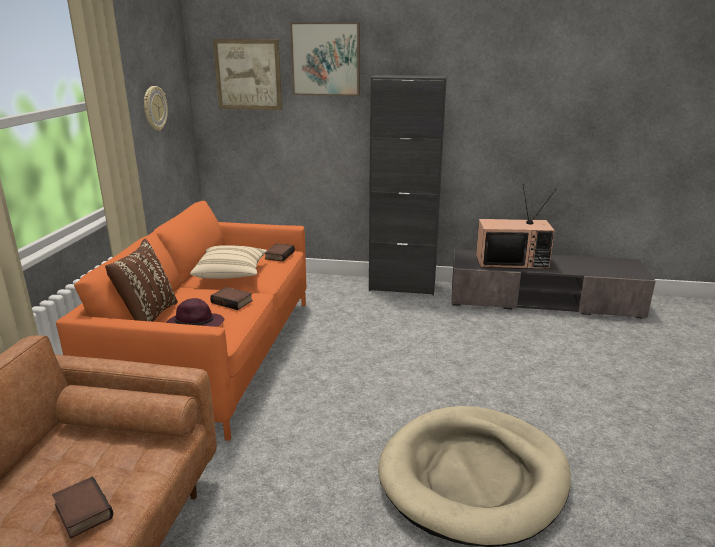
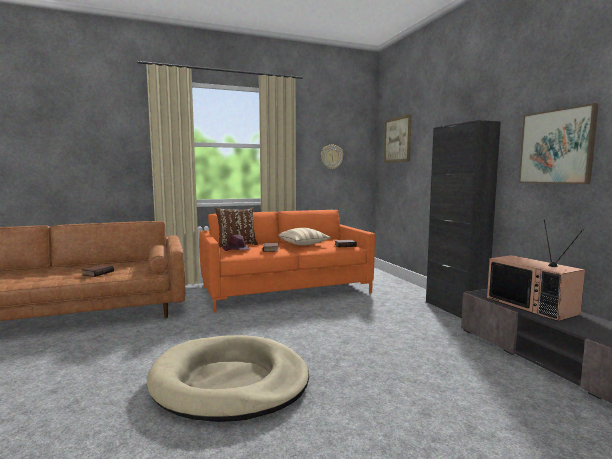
camera: 60 degrees right, 15 degrees down
(326, 59) = (432, 123): picture -> picture (556, 147)

